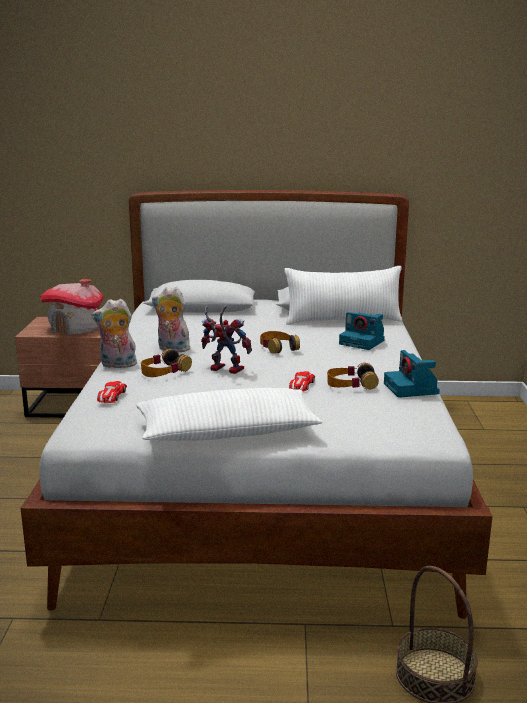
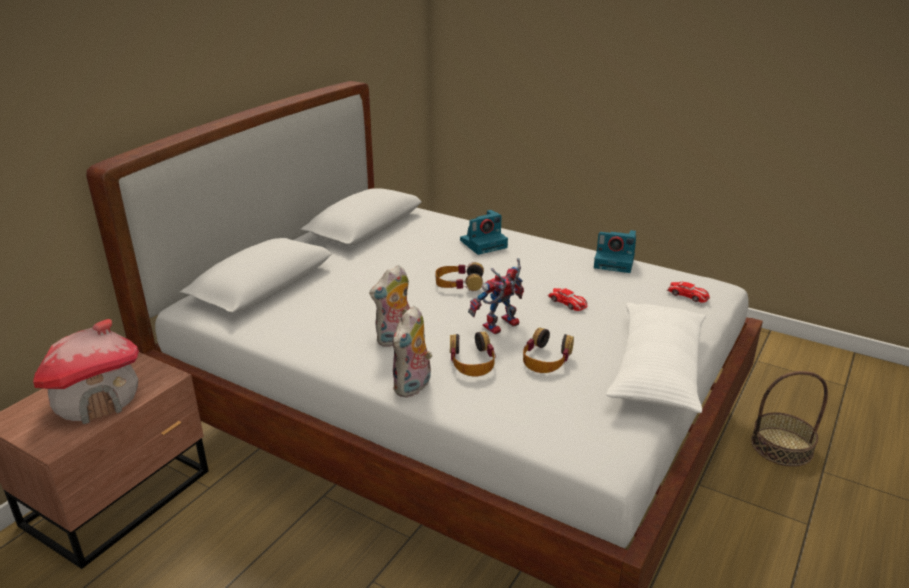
camera: 60 degrees left, 10 degrees up
(112, 396) = (524, 411): toy car -> toy car (688, 295)
(343, 320) = (410, 232): white pillow -> none
(351, 384) = (586, 281): headphones -> headphones (546, 358)

